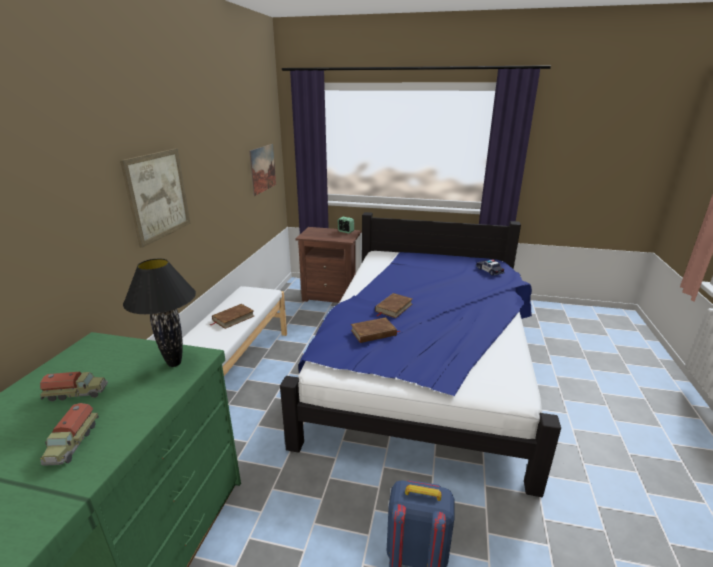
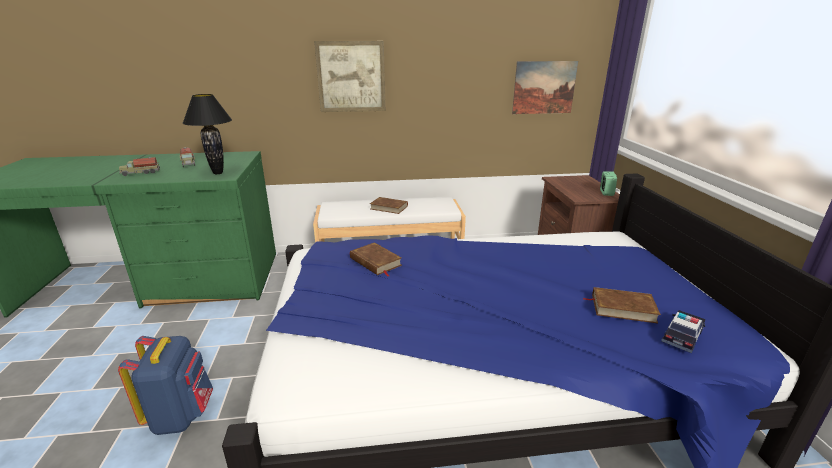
camera: 70 degrees right, 0 degrees up
(393, 308) = (444, 264): brown book -> brown book (622, 308)

